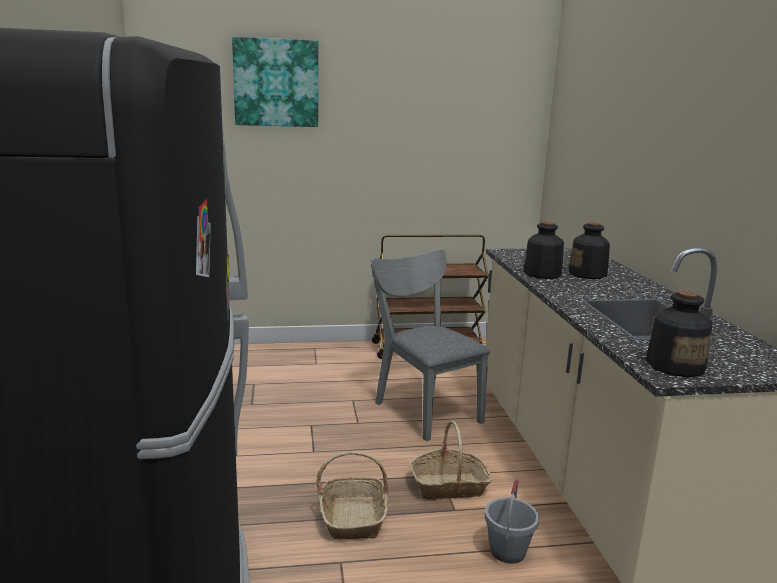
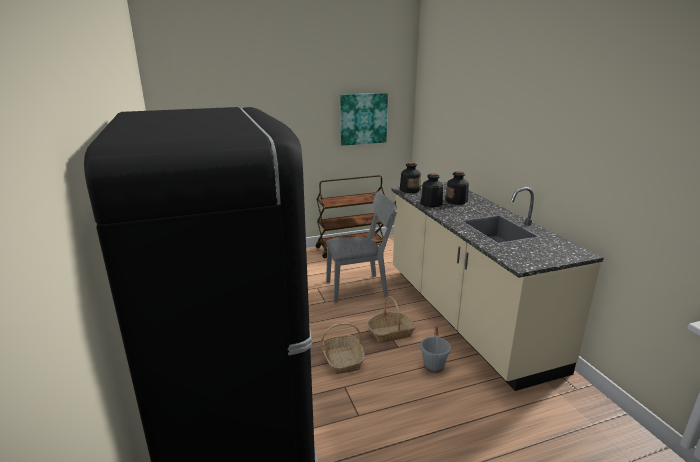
camera: 10 degrees left, 5 degrees up
(276, 83) = (243, 87): picture -> picture (363, 119)
(423, 408) = (361, 287): grey chair -> grey chair turned 120 degrees clockwise
(675, 366) = (523, 258): bottle -> bottle (410, 190)

